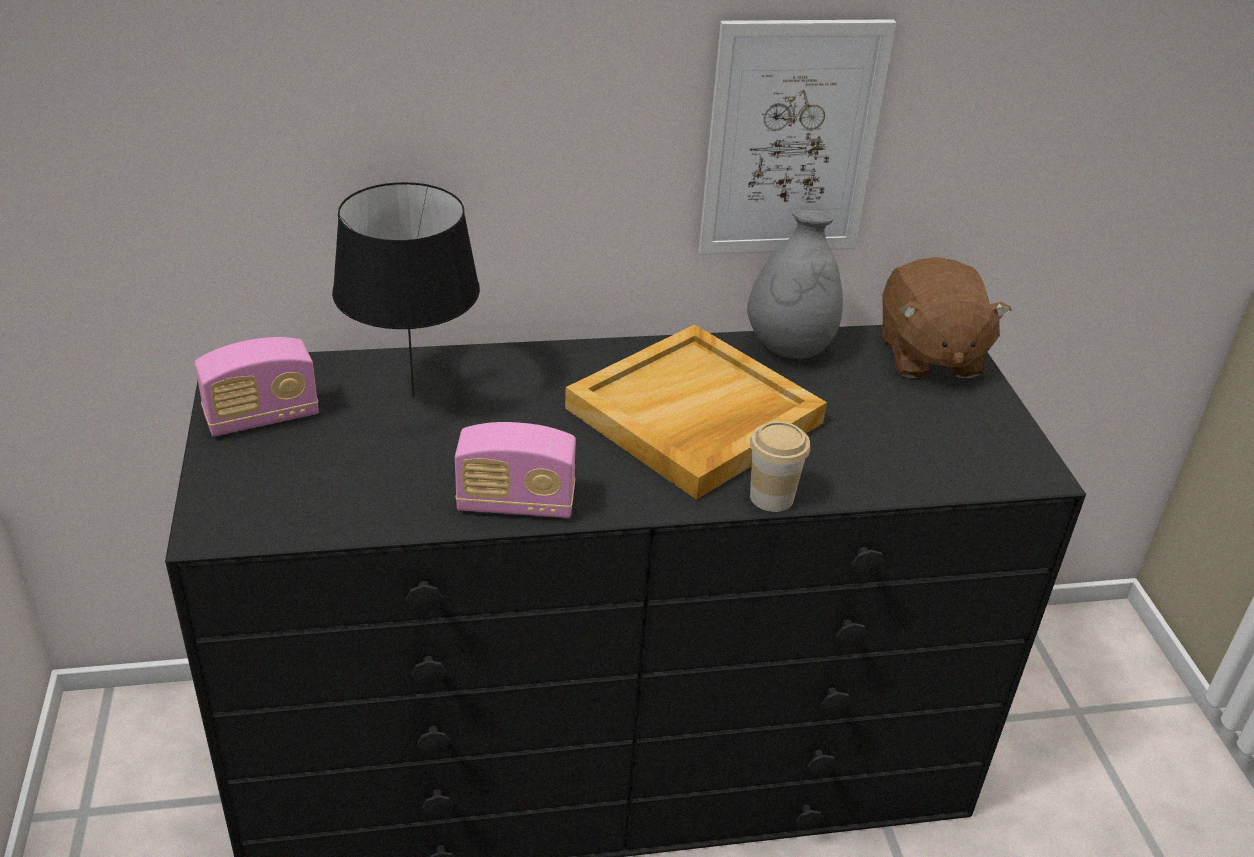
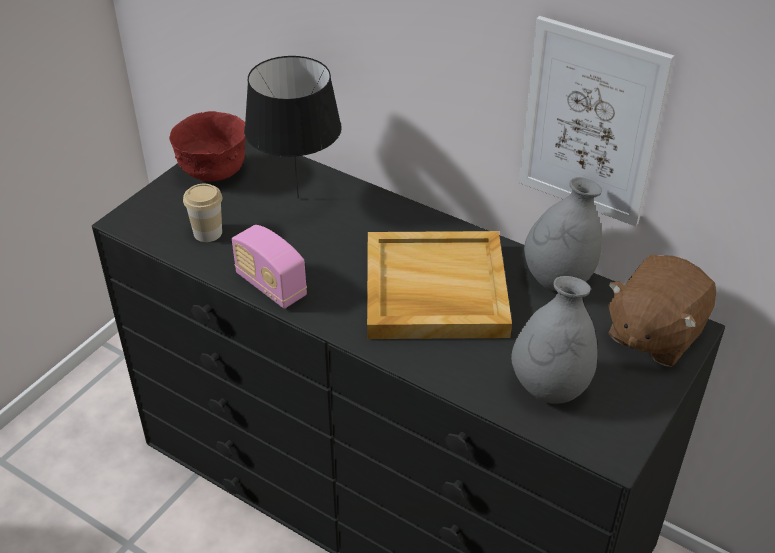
camera: 45 degrees right, 5 degrees up
(262, 417) = (214, 173): radio -> red bowl
(771, 497) = (412, 363): cup -> cup (208, 233)
(915, 447) = (550, 387): none -> grey vase

